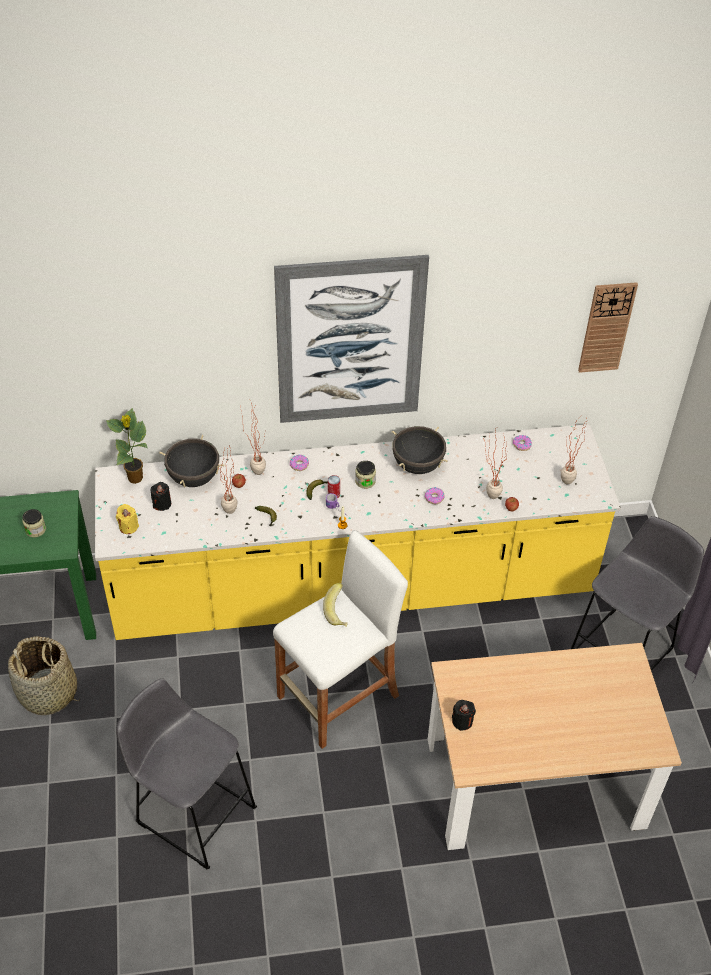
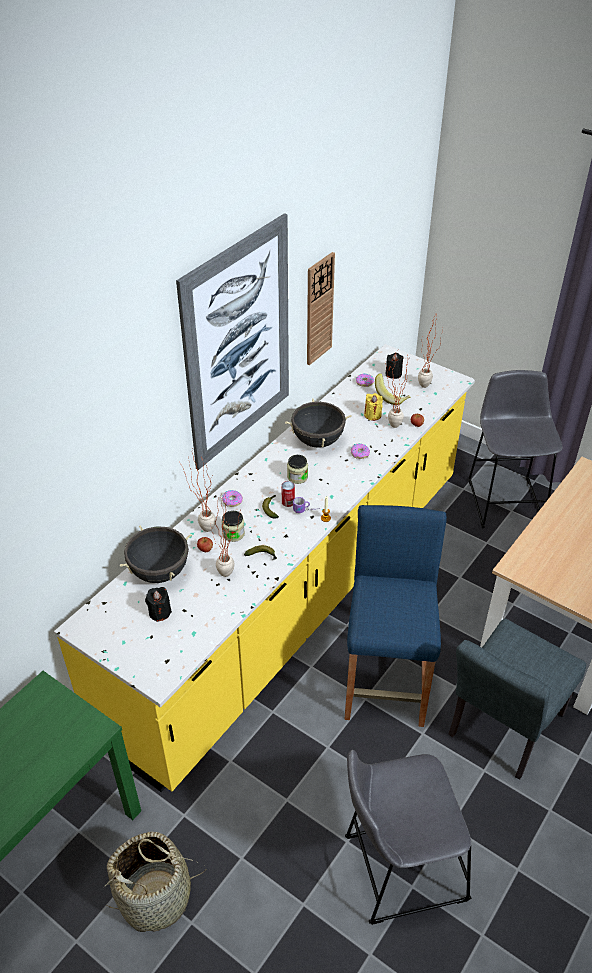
camera: 45 degrees left, 5 degrees down
(35, 530) = (46, 737): jar -> jar (233, 534)
(128, 527) = (155, 653): yellow candle -> yellow candle (372, 415)
(135, 479) = (107, 611): potted plant -> none
(338, 697) = (386, 680): white stool -> blue stool
(339, 612) = (385, 590): banana -> banana (391, 397)
(370, 800) = (500, 730): none -> grey chair
(462, 721) = (566, 591): black candle -> black candle (393, 374)
(606, 327) = (387, 242): wall clock -> wall clock (319, 309)

